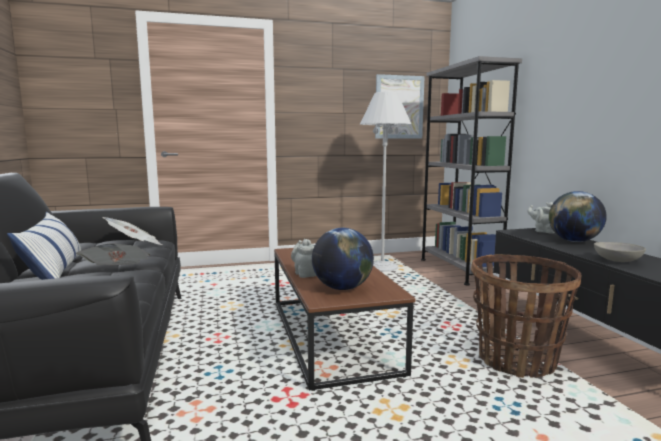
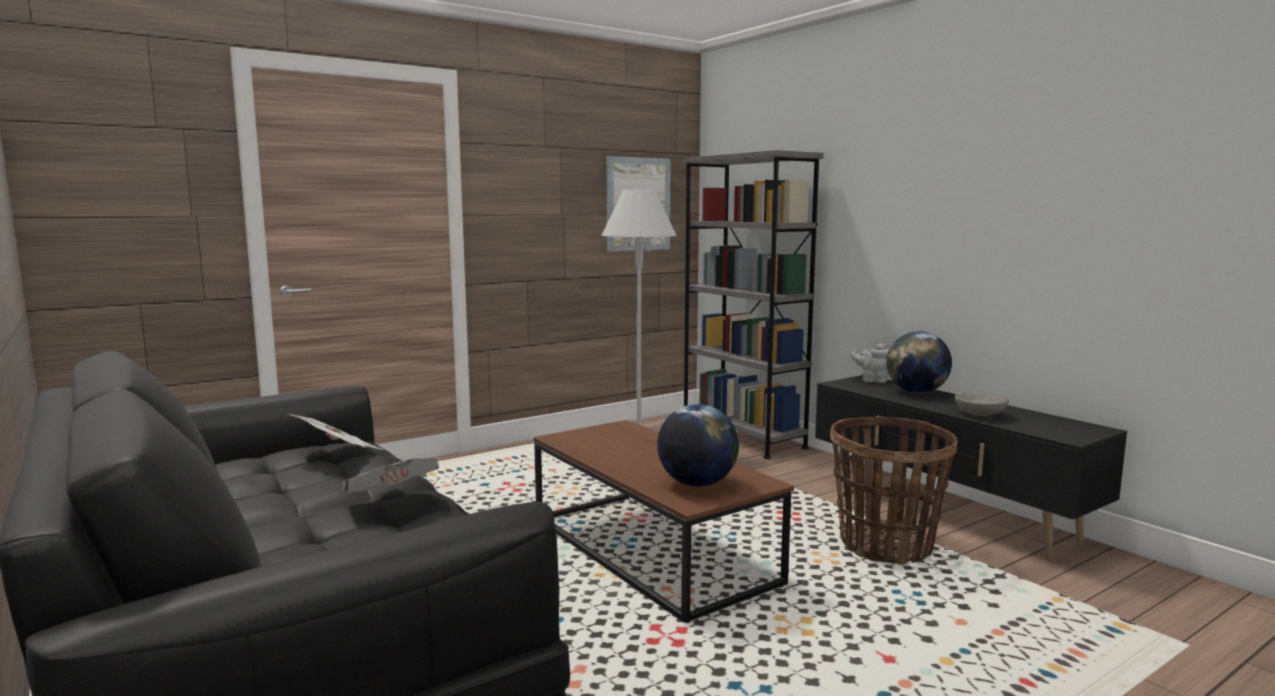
camera: 20 degrees left, 0 degrees up
(55, 272) = (283, 512): pillow -> none
(305, 274) = (626, 470): grey teapot -> none

